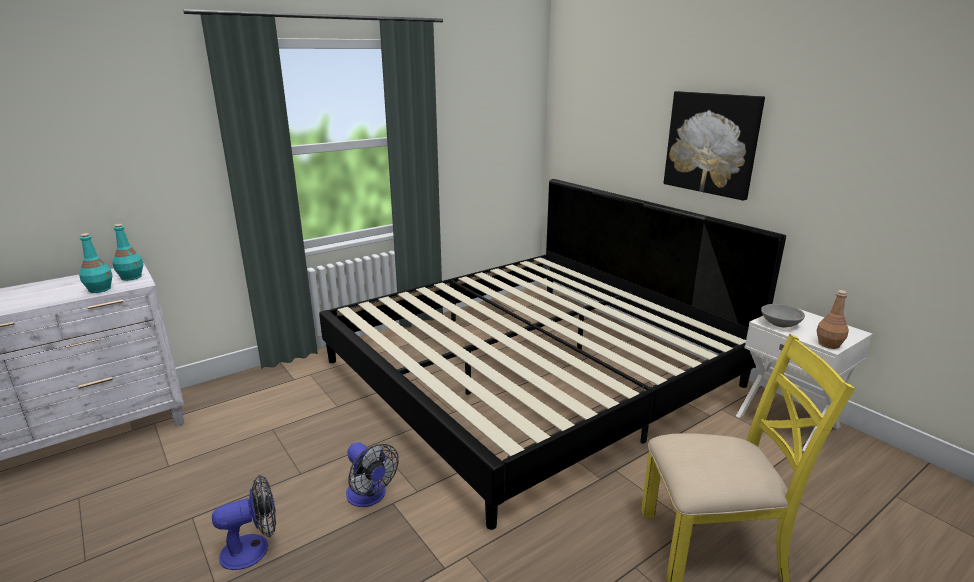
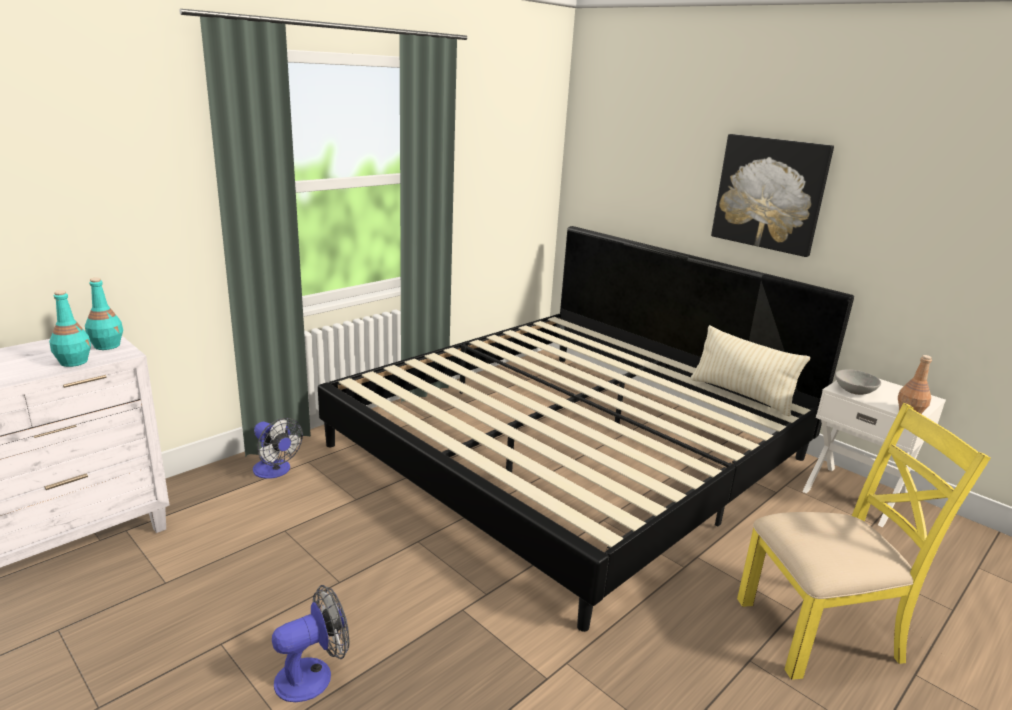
camera: 10 degrees left, 0 degrees up
(369, 497) = (433, 604): fan -> fan (275, 471)
(685, 326) = (741, 395): none -> beige pillow

